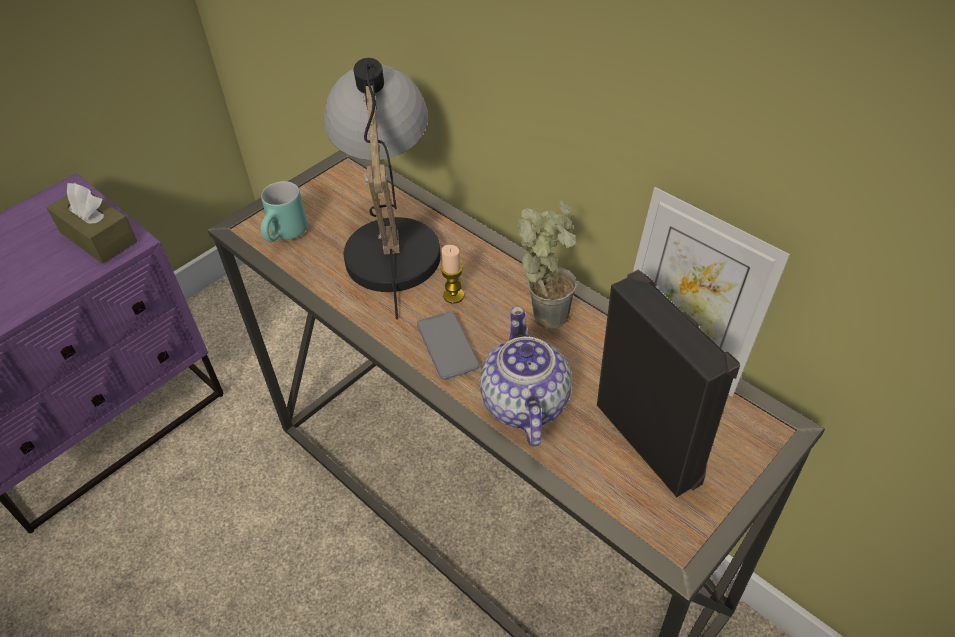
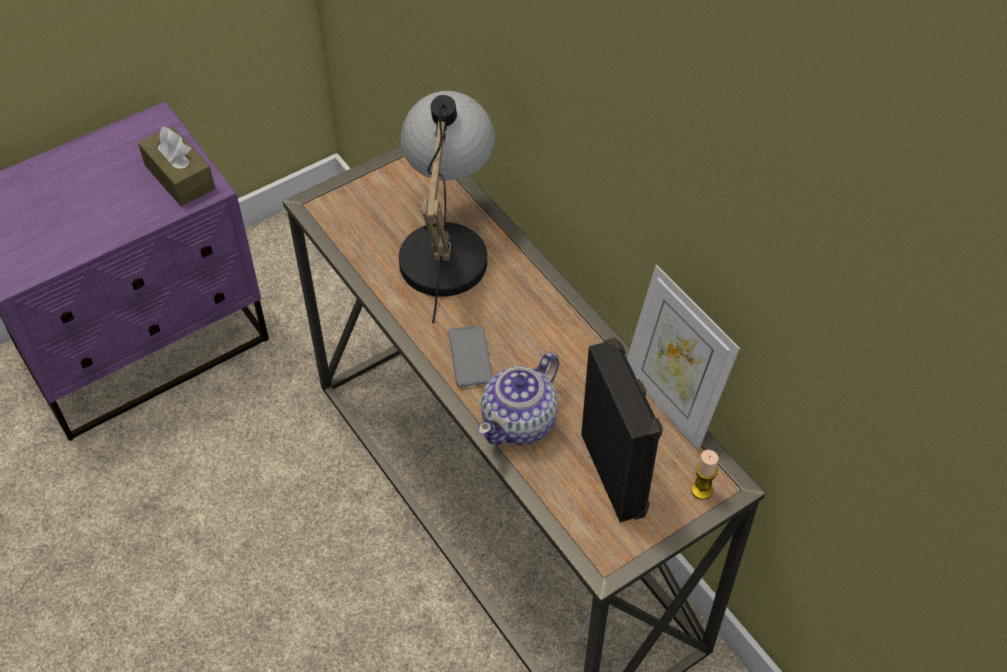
camera: 10 degrees right, 5 degrees up
(287, 236) = (353, 222): turquoise mug -> none
(453, 296) = (488, 310): candle -> candle (701, 490)
(524, 404) = (520, 421): teapot -> teapot turned 150 degrees counterclockwise
(547, 309) = (567, 340): potted plant -> none

